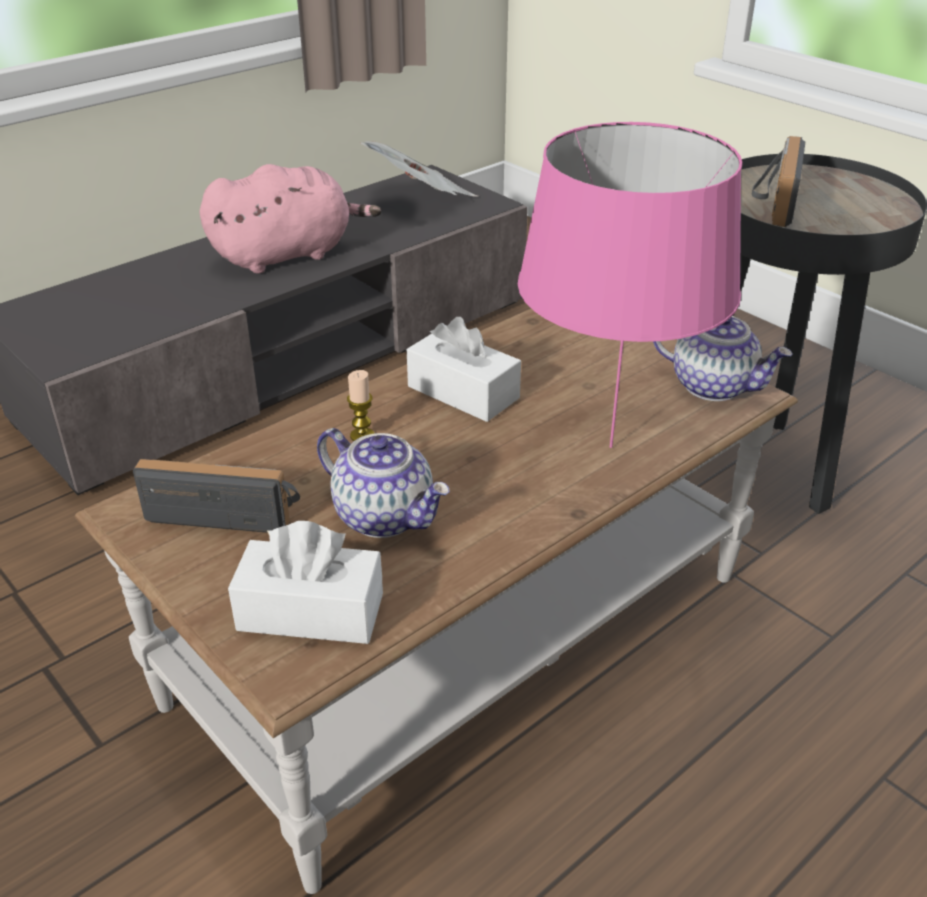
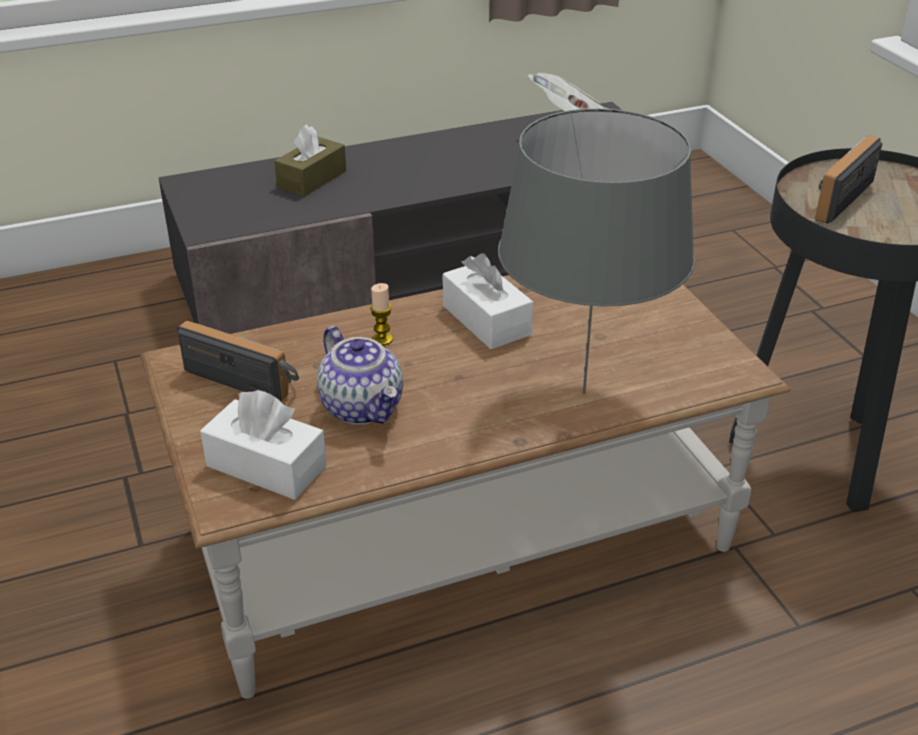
camera: 20 degrees right, 0 degrees up
(158, 285) = (312, 179): none -> brown tissue box
(288, 254) = (433, 169): pink plush toy -> none
(611, 446) = (584, 392): pink table lamp -> grey table lamp
(714, 385) = (714, 359): teapot -> none

